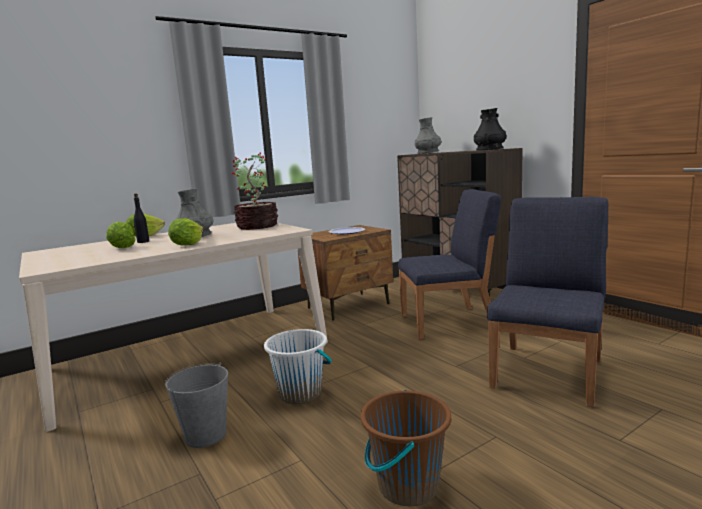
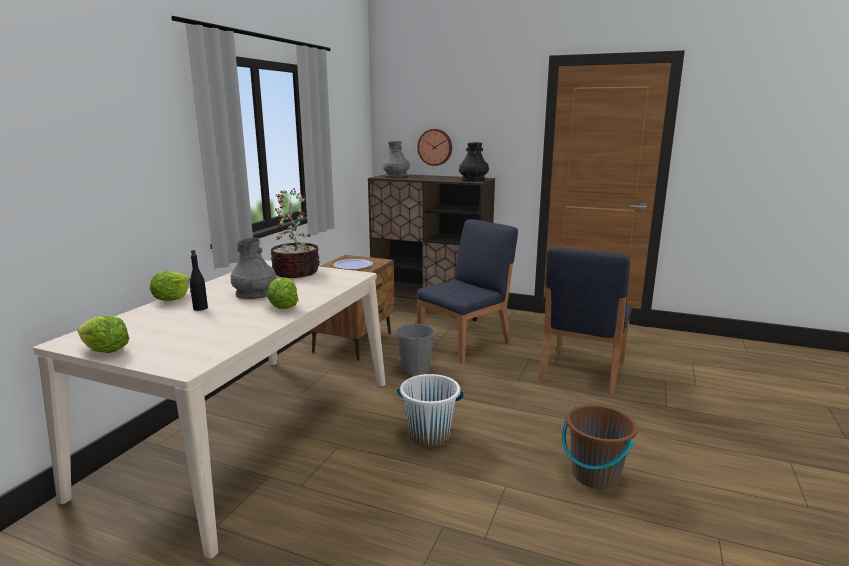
camera: 35 degrees left, 5 degrees up
(122, 248) = (199, 321): lettuce -> lettuce (105, 351)
(206, 435) = (399, 497): grey bucket -> grey bucket (415, 369)
(469, 121) = (435, 147): none -> wall clock
(548, 372) = (582, 371): blue chair -> blue chair turned 150 degrees counterclockwise

